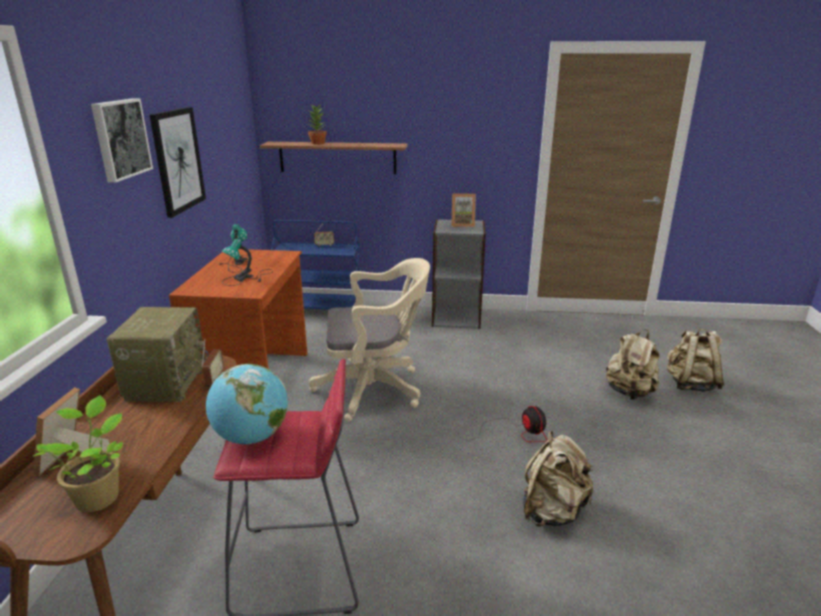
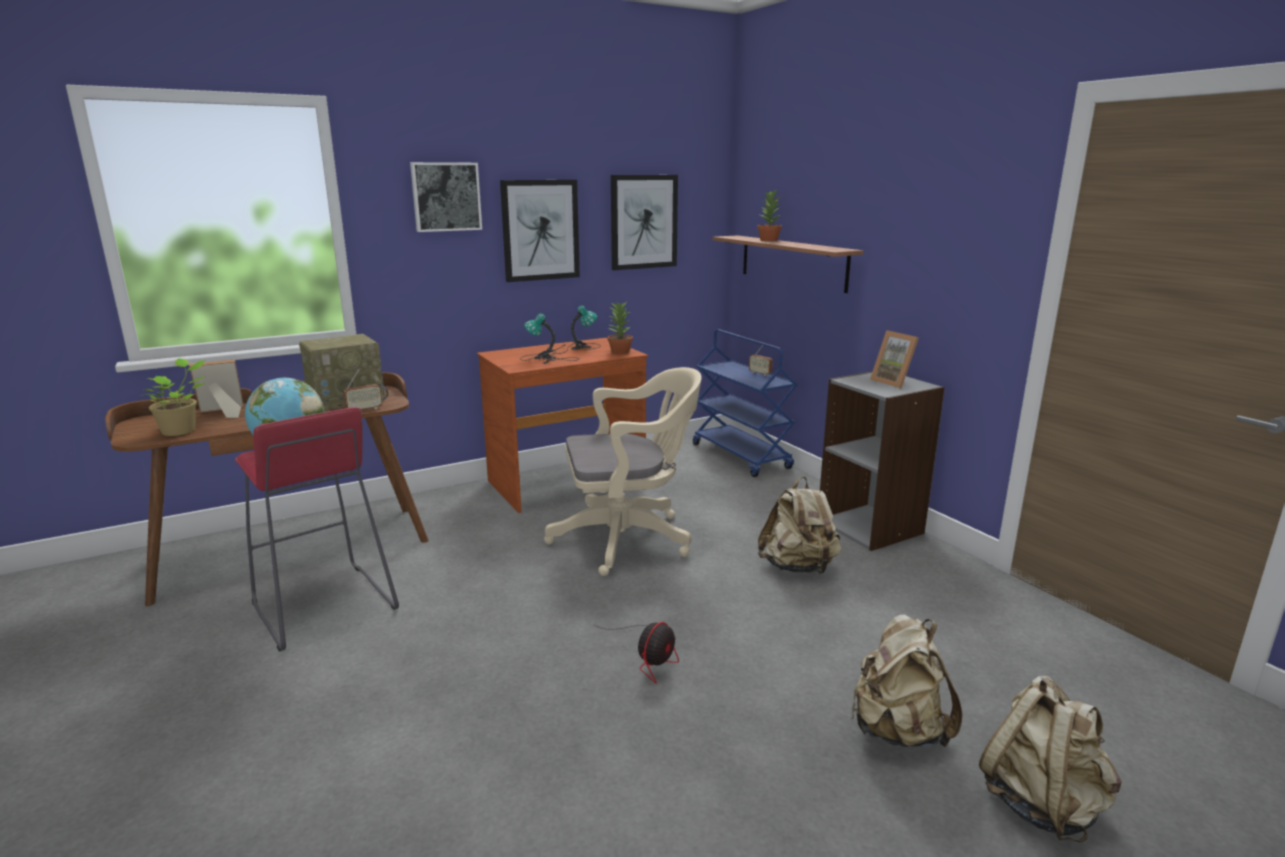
camera: 55 degrees right, 5 degrees down
(223, 140) = (643, 222): none -> picture
(277, 255) = (619, 352): none -> potted plant
(375, 389) = (628, 539): beige office chair -> beige office chair turned 60 degrees counterclockwise
(552, 511) = (511, 731): beige backpack -> beige backpack (798, 567)

